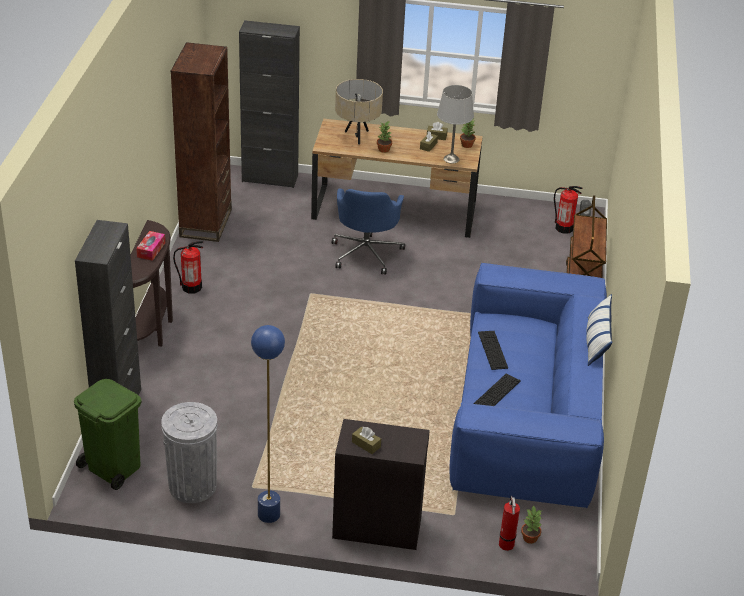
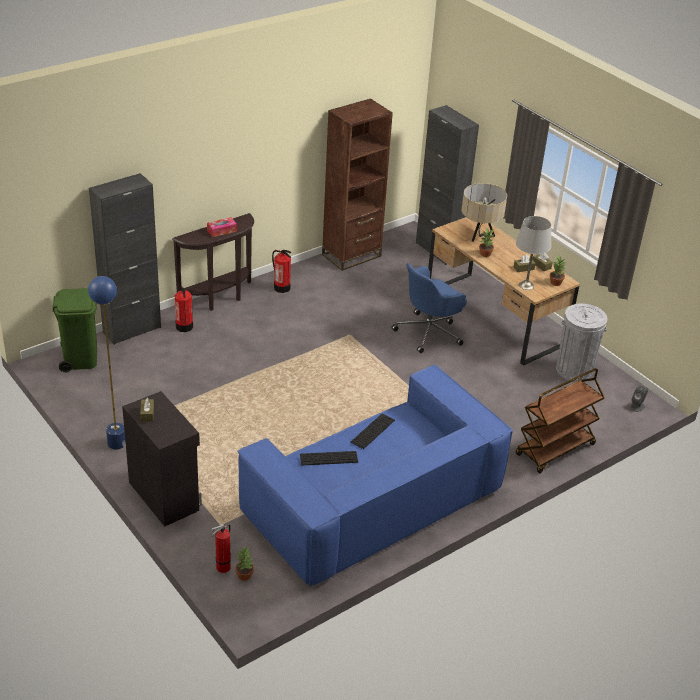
camera: 45 degrees right, 0 degrees up
(192, 486) = (103, 398): grey trash can -> grey trash can (574, 370)
(564, 228) = (612, 401): fire extinguisher -> fire extinguisher (184, 326)
(596, 342) = (428, 465): pillow -> none

